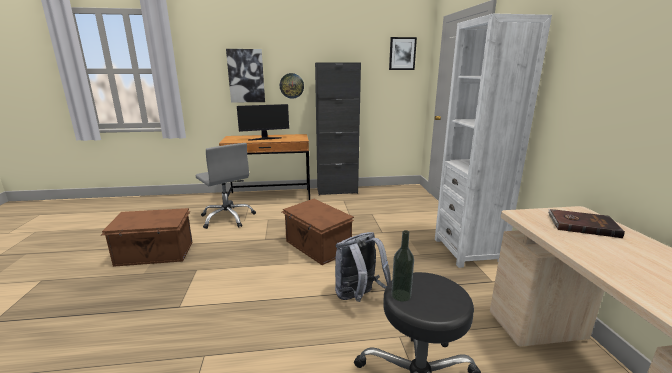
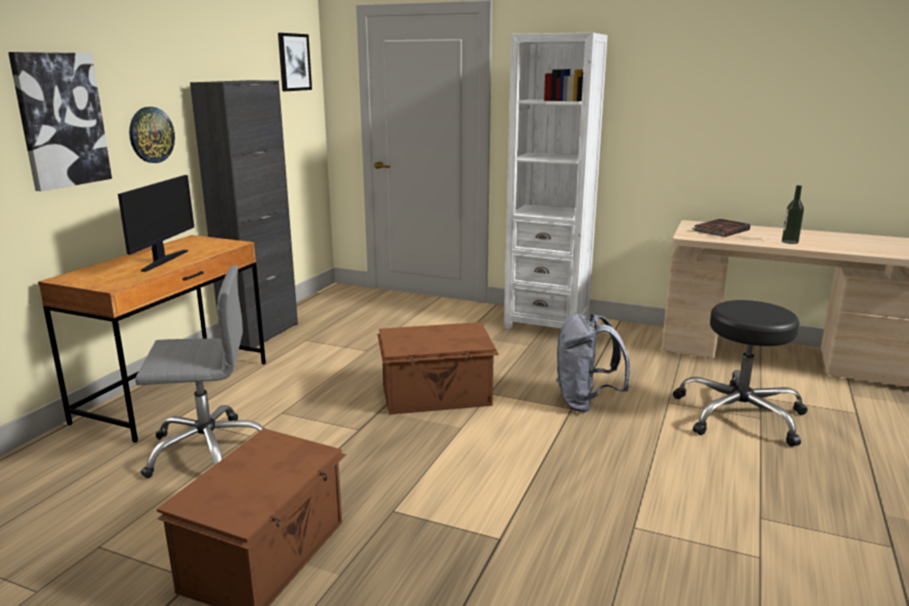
camera: 60 degrees left, 0 degrees up
(401, 295) = (753, 319): bottle -> bottle (789, 242)

